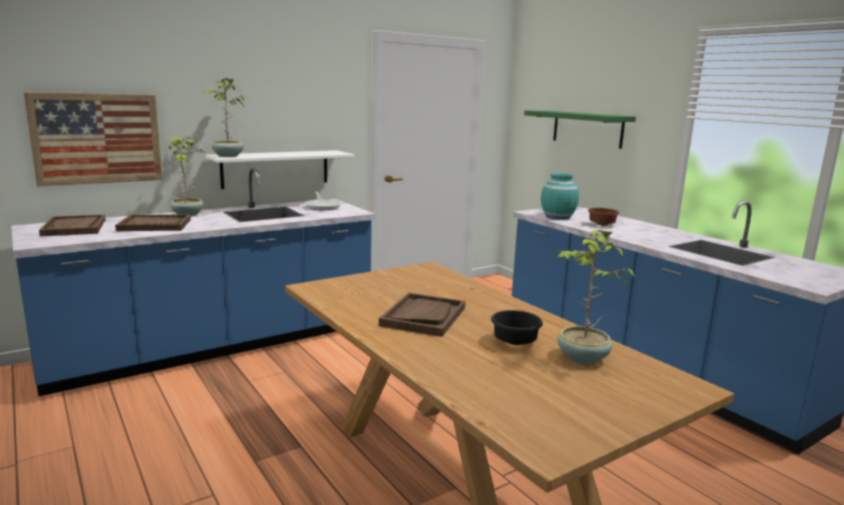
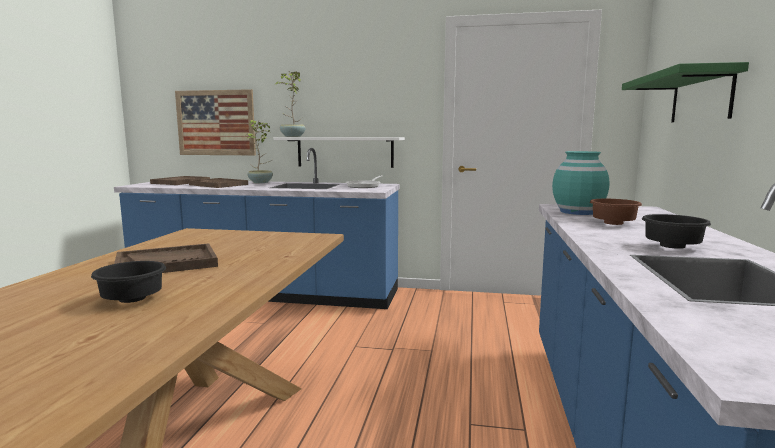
camera: 45 degrees right, 5 degrees down
(582, 358) = (108, 334): potted plant -> none
(664, 237) = (670, 247): none -> black bowl

